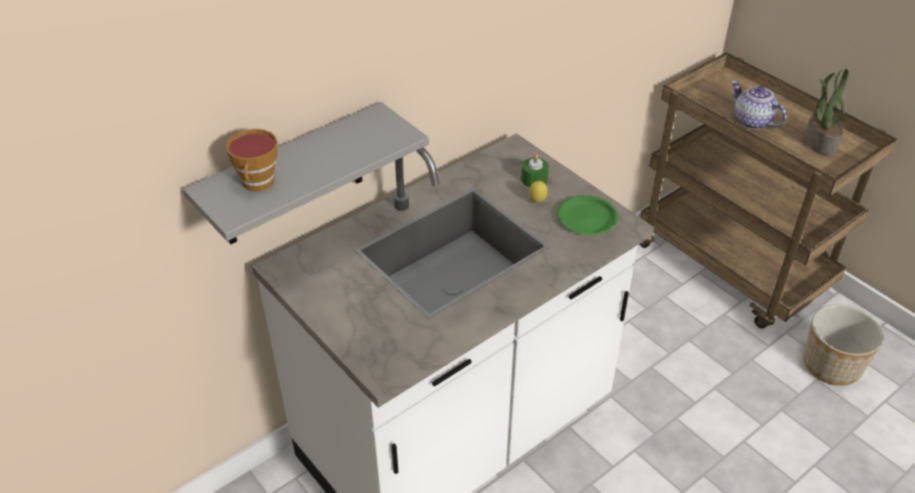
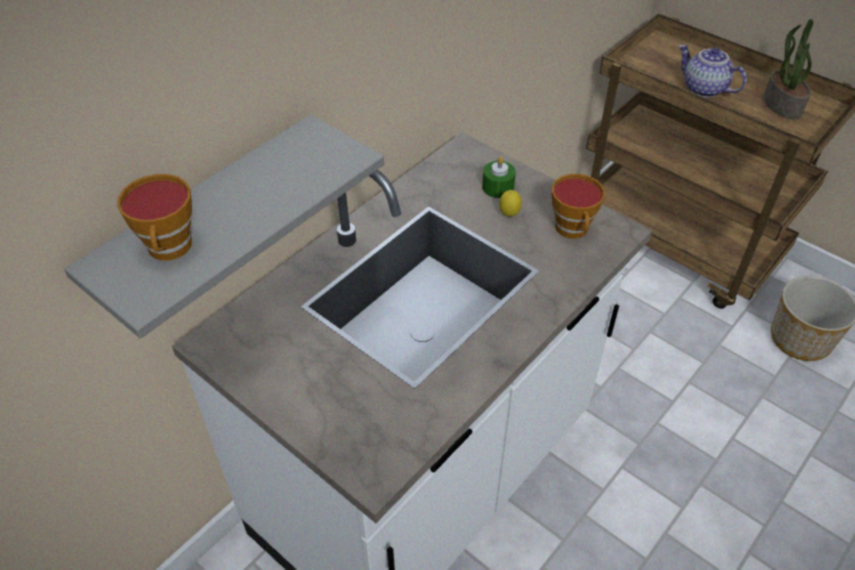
camera: 10 degrees left, 5 degrees up
(587, 219) = (573, 230): green plate -> cup

